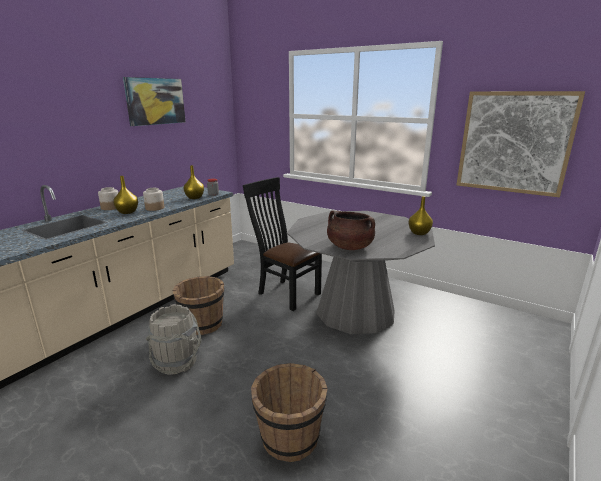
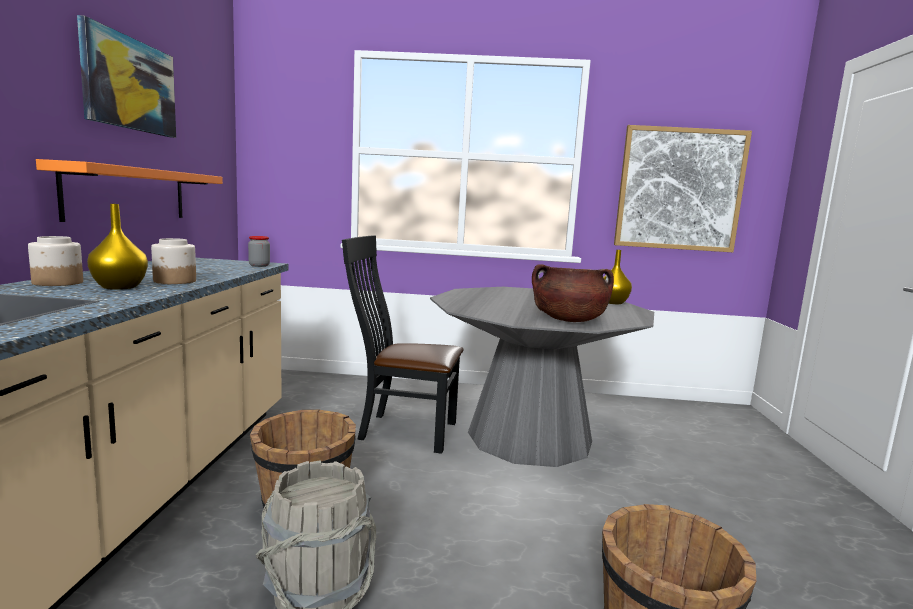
camera: 30 degrees left, 10 degrees down
(158, 157) = (128, 194): none -> orange shelf
(194, 198) = (229, 269): yellow vase -> none

